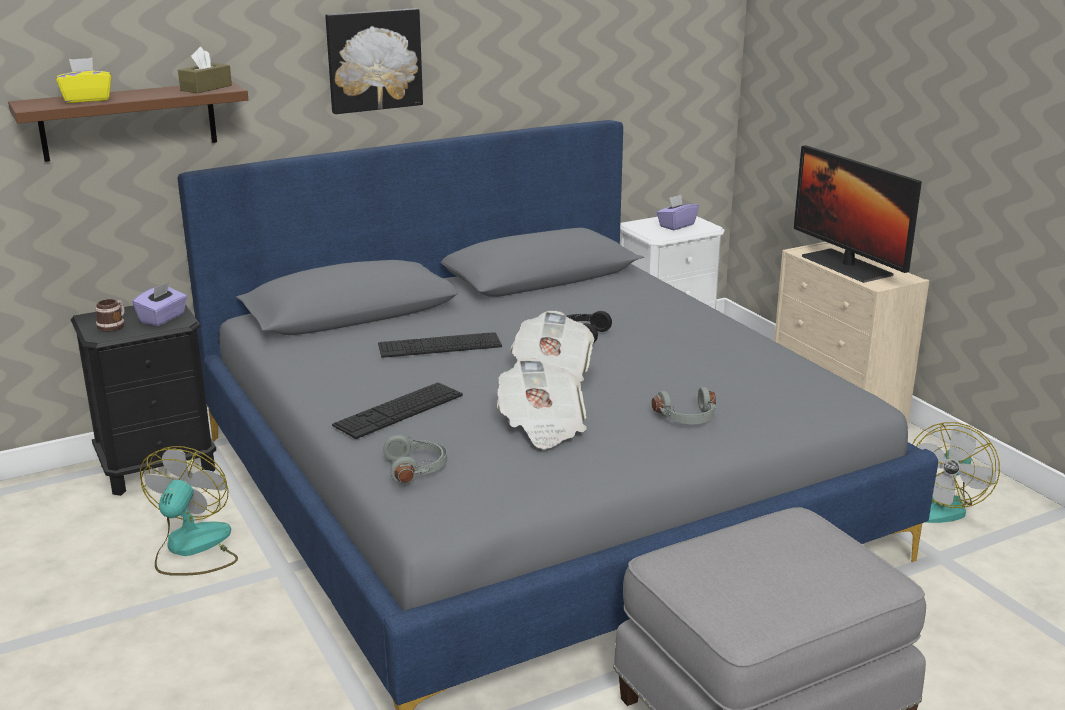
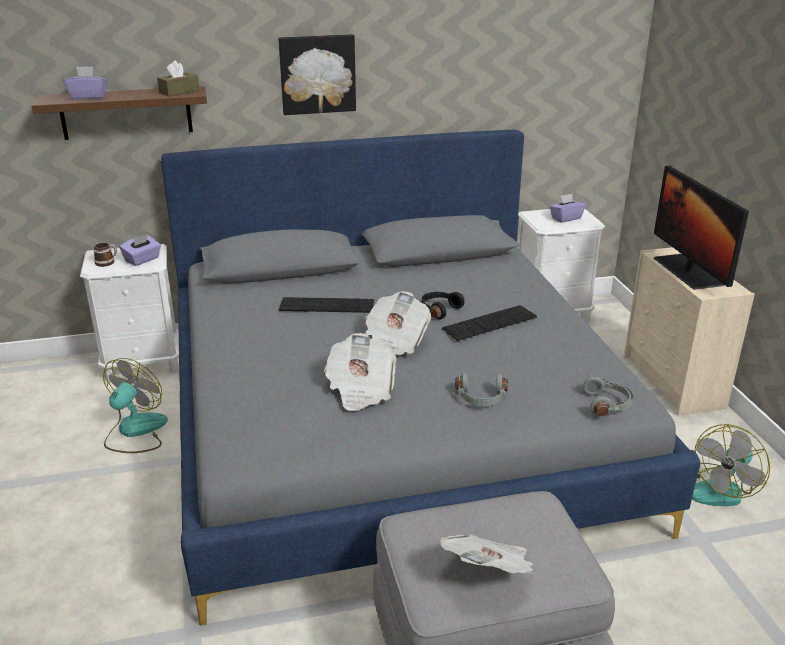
camera: 15 degrees right, 5 degrees up
(86, 99) = (89, 97): yellow tissue box -> purple tissue box
(158, 468) = (143, 363): black nightstand -> white nightstand
(399, 410) = (264, 359): keyboard -> keyboard (489, 323)
(417, 469) = (247, 414): grey headphones -> grey headphones (608, 404)
(787, 588) = (489, 571): none -> newspaper

